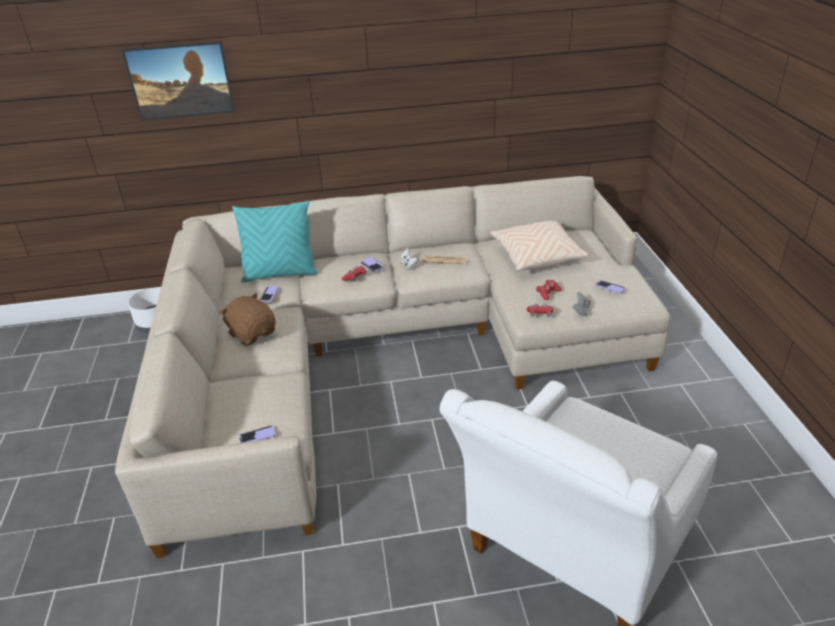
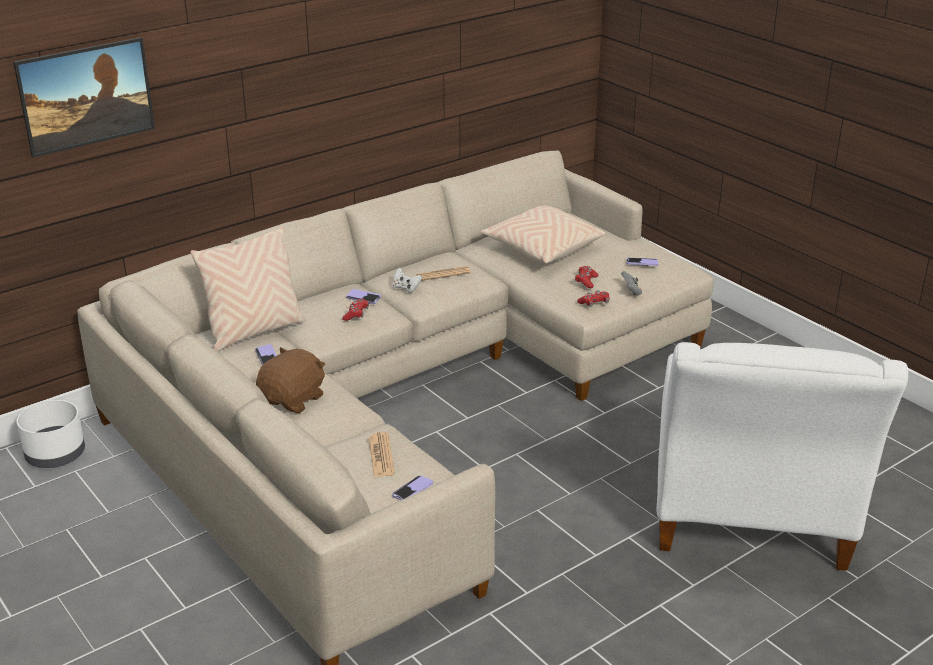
camera: 30 degrees left, 5 degrees down
(252, 333) = (293, 399): brown plush toy -> brown plush toy turned 105 degrees clockwise
(263, 399) = (381, 455): none -> newspaper
(280, 273) = (254, 332): turquoise pillow -> beige pillow

